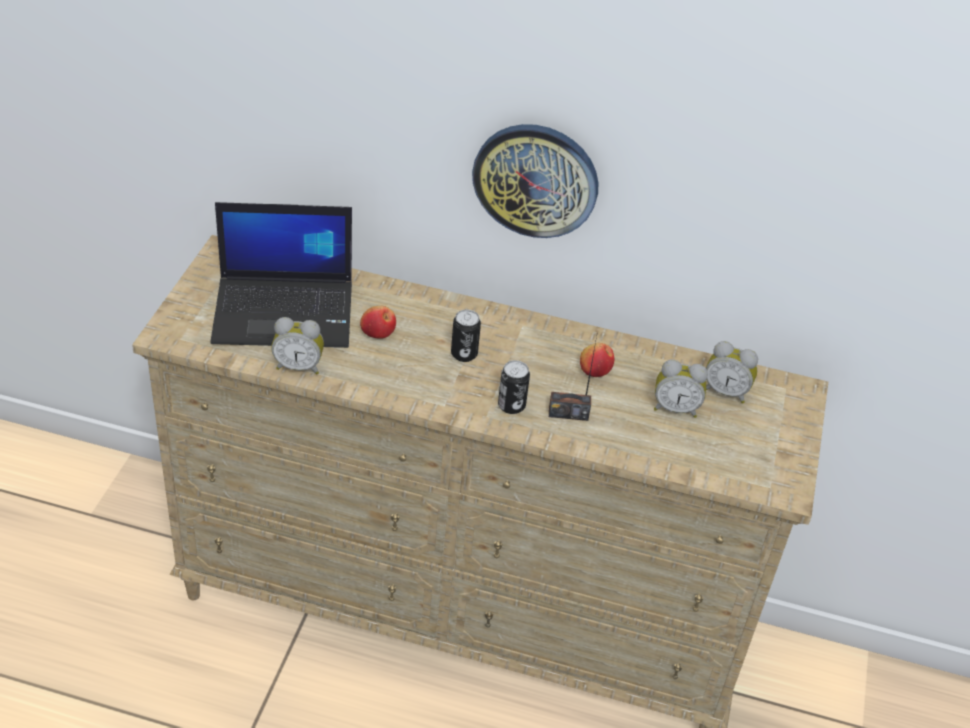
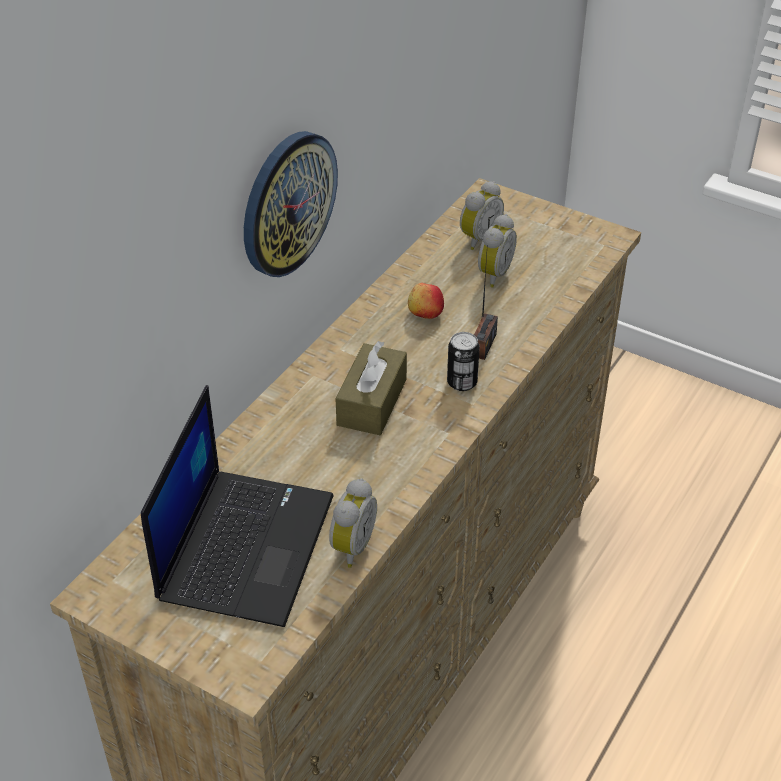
camera: 70 degrees left, 0 degrees up
(378, 332) = (312, 466): apple -> none
(464, 354) = (372, 402): can -> brown tissue box

